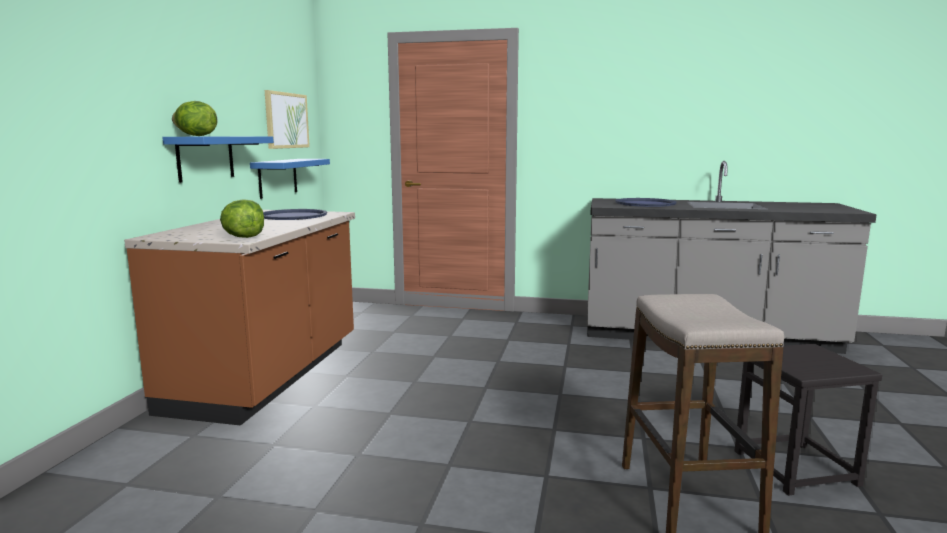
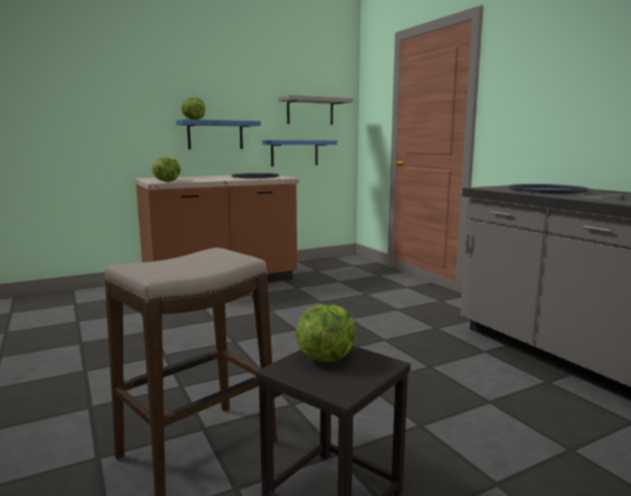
camera: 50 degrees right, 0 degrees up
(286, 120) = (310, 111): picture -> grey shelf
(787, 357) = (325, 356): none -> lettuce

